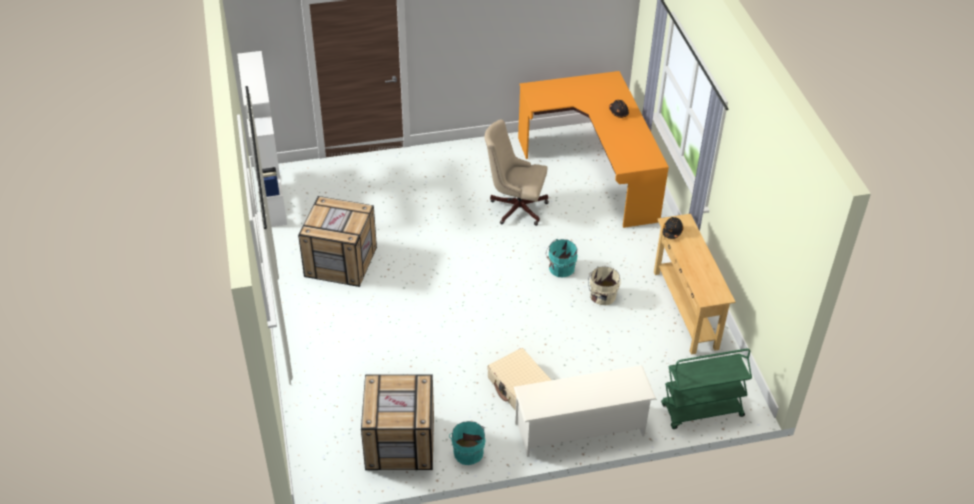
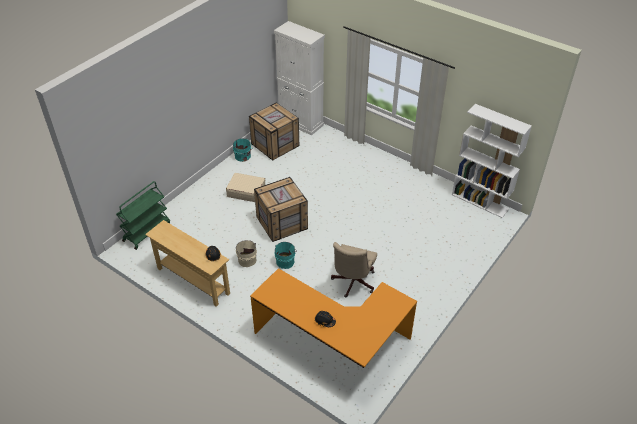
camera: 140 degrees right, 0 degrees up
(315, 459) = (301, 122): none -> white cabinet
(341, 261) = (399, 194): crate -> crate (282, 223)
(515, 207) = (352, 283): beige office chair -> beige office chair turned 135 degrees clockwise
(580, 429) = (201, 191): white shoe rack -> none

